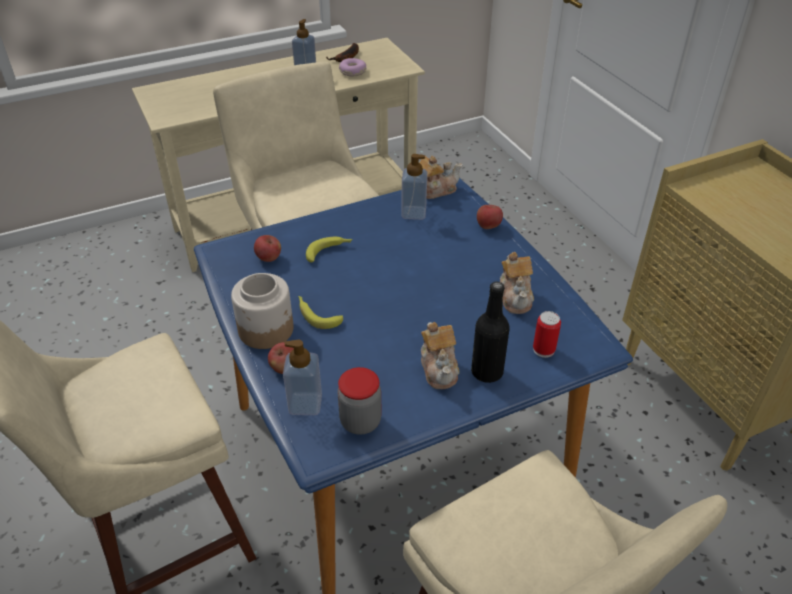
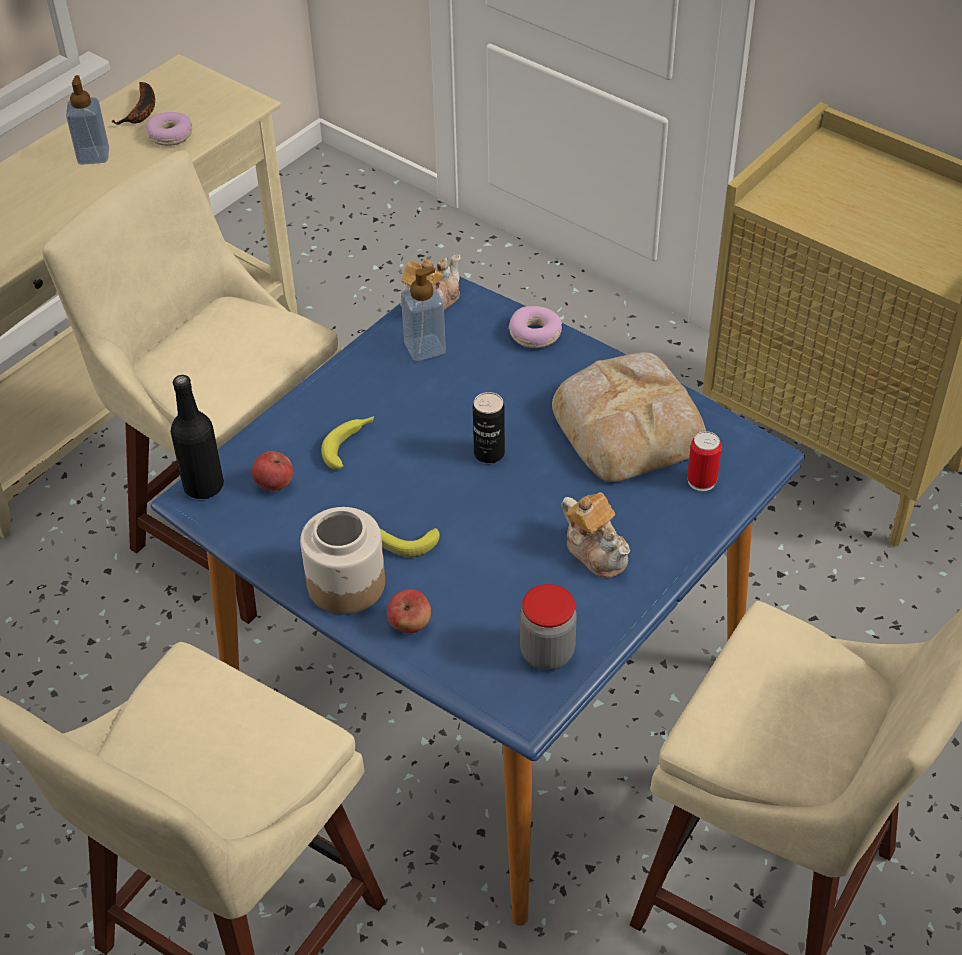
camera: 25 degrees left, 5 degrees up
(305, 404) = (466, 658): soap dispenser -> none
(410, 284) = (489, 453): none -> can
(487, 372) = (654, 534): black bottle -> black bottle (203, 486)
(488, 226) = (535, 334): apple -> donut
(515, 297) = (629, 423): teapot -> bread

